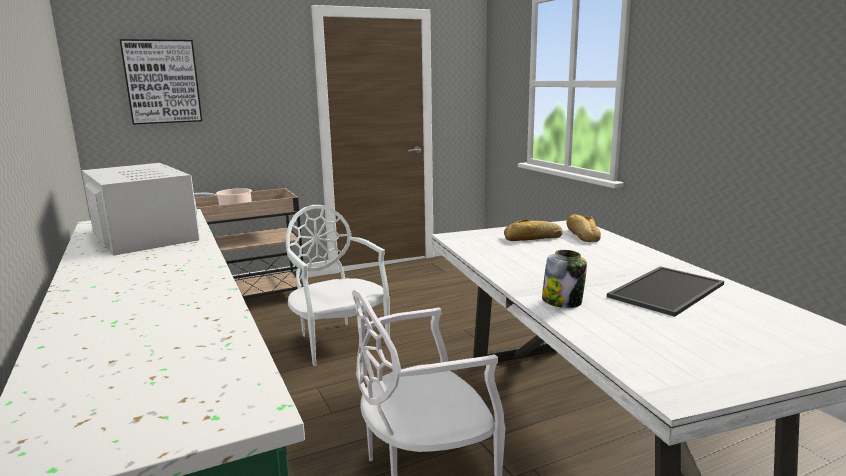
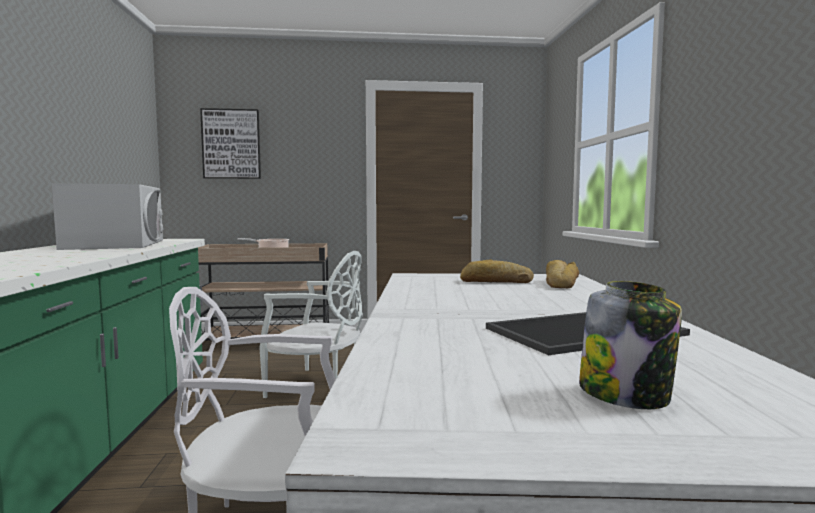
camera: 20 degrees right, 10 degrees down
(338, 340) = (317, 386): white chair -> white chair turned 120 degrees clockwise
(563, 301) = (419, 326): jar -> jar (626, 395)

